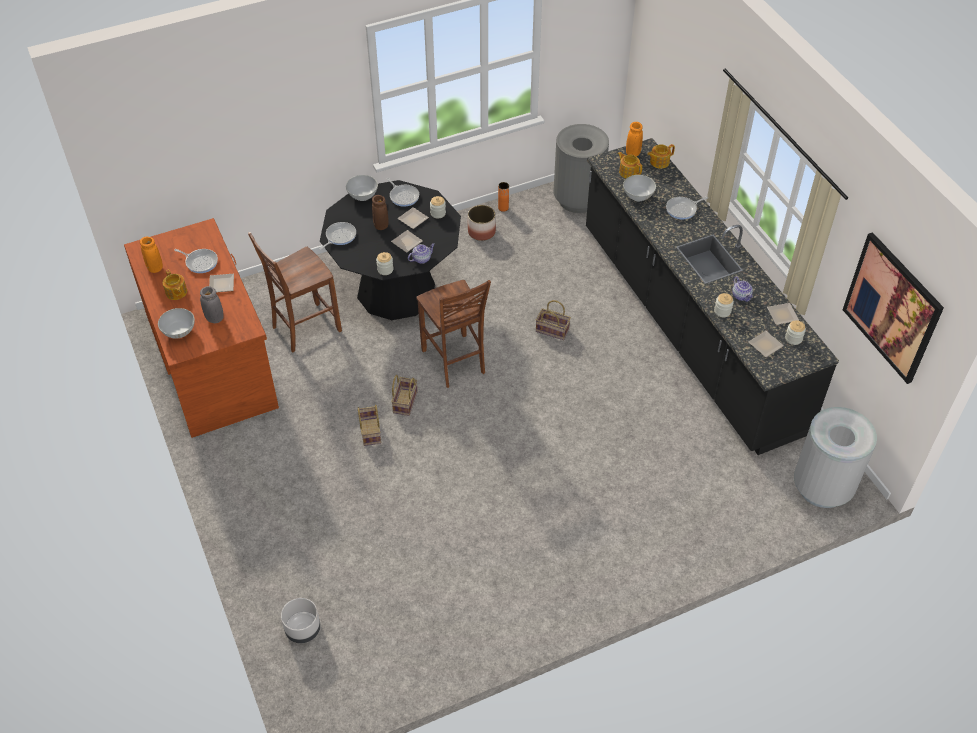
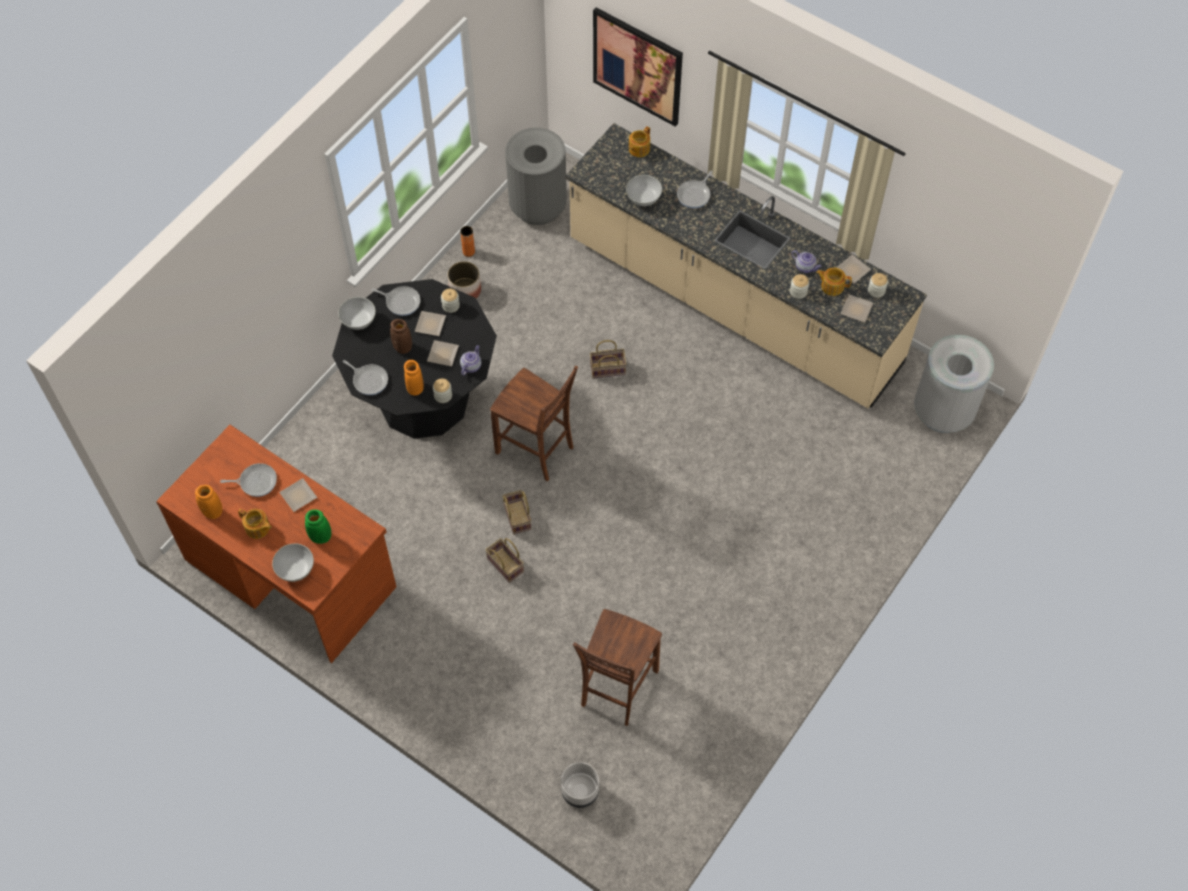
camera: 30 degrees left, 10 degrees up
(214, 318) = (320, 536): grey vase -> green vase
(304, 328) = (359, 488): brown chair -> brown chair (616, 688)
(339, 236) = (369, 380): frying pan -> frying pan turned 120 degrees clockwise
(628, 172) = (616, 174): teapot -> teapot (832, 286)
(633, 153) = (607, 149): orange vase -> orange vase (415, 388)
(688, 327) = (733, 304): black counter -> beige counter
(892, 307) = (974, 235): picture -> picture (637, 66)

